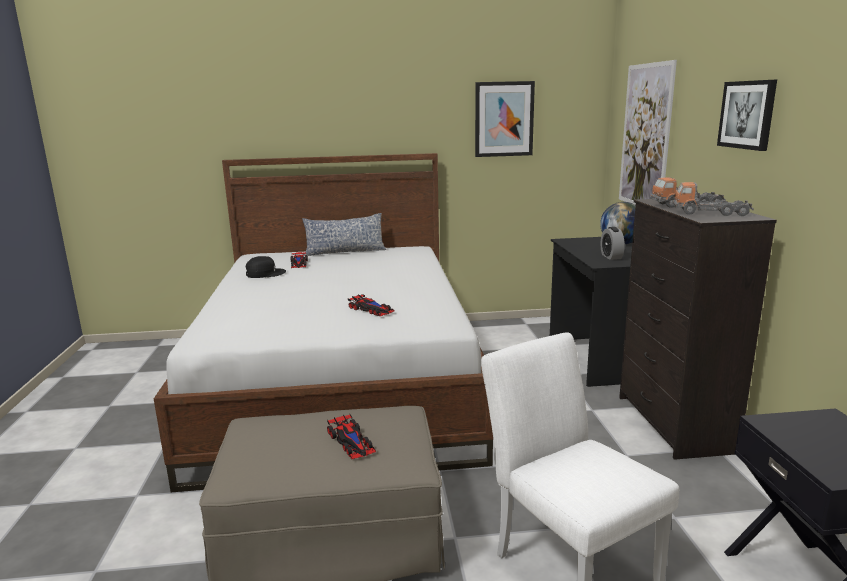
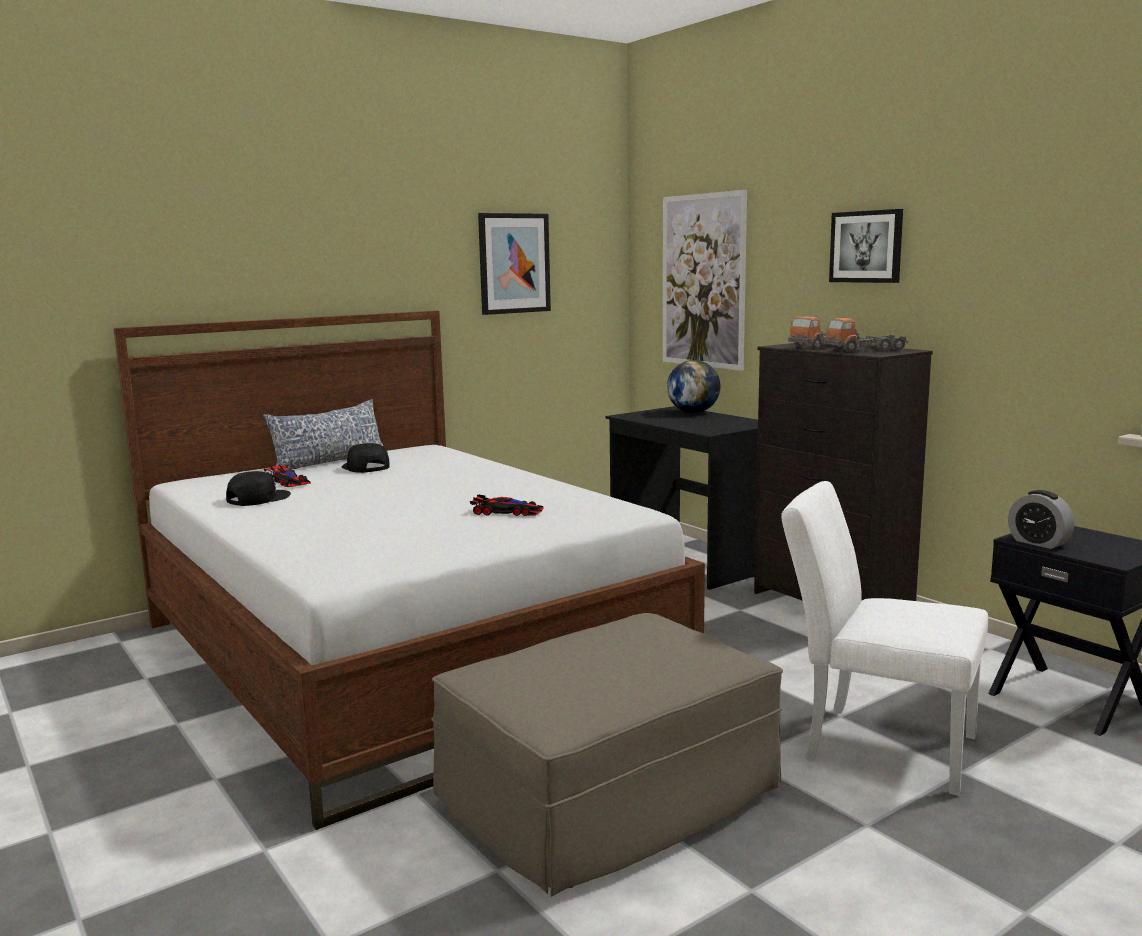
camera: 30 degrees left, 5 degrees down
(351, 441) = (641, 654): toy car -> none
(355, 259) = (364, 467): none -> black cap
(611, 257) = (708, 424): alarm clock -> alarm clock (1038, 543)

